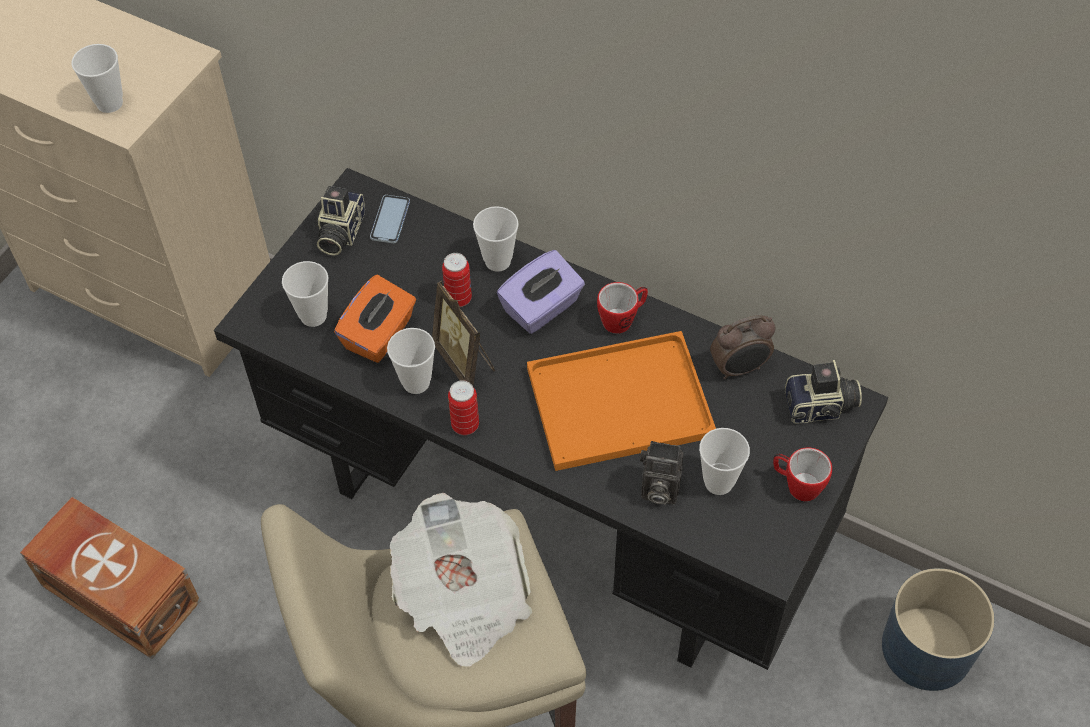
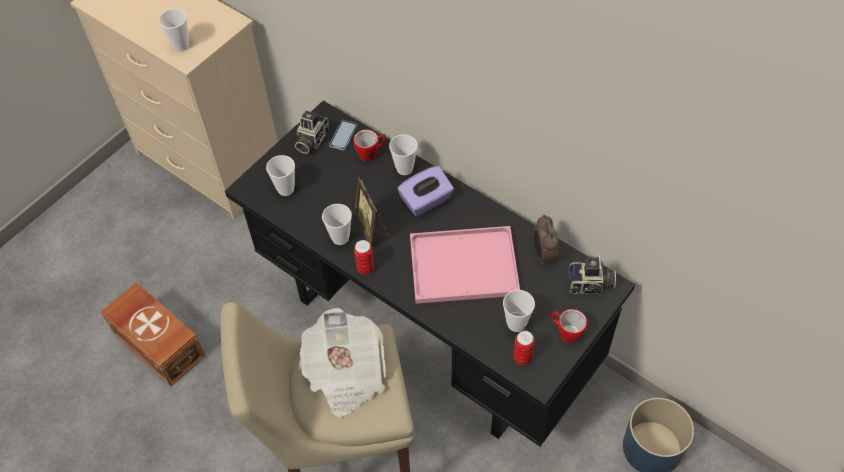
camera: 10 degrees right, 0 degrees up
(379, 335) = (323, 206): orange tissue box -> none
(458, 298) = (376, 189): can -> can (522, 357)
(616, 404) = (461, 267): orange tray -> pink tray
(622, 319) = (475, 214): mug -> mug (371, 153)
(657, 489) = (477, 323): camera -> none
(739, 369) = (543, 254): alarm clock -> alarm clock turned 90 degrees clockwise

